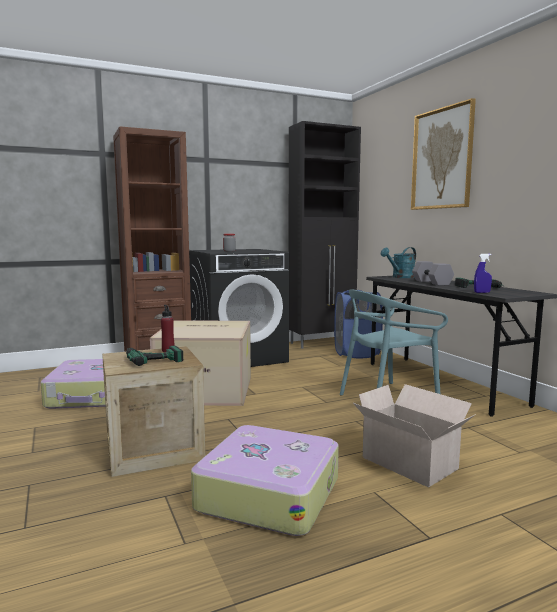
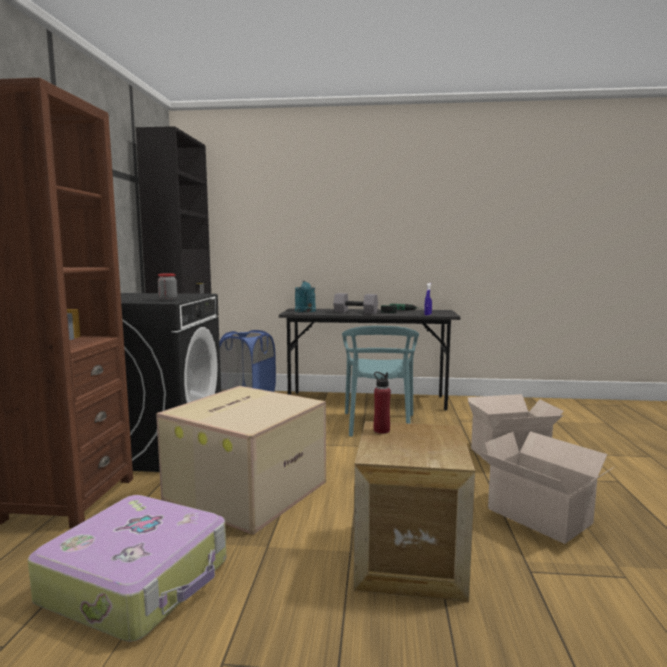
camera: 60 degrees left, 0 degrees up
(151, 358) = (410, 441): power drill -> none
(268, 493) = (541, 517): suitcase -> cardboard box
(442, 159) = (325, 197): picture -> none

